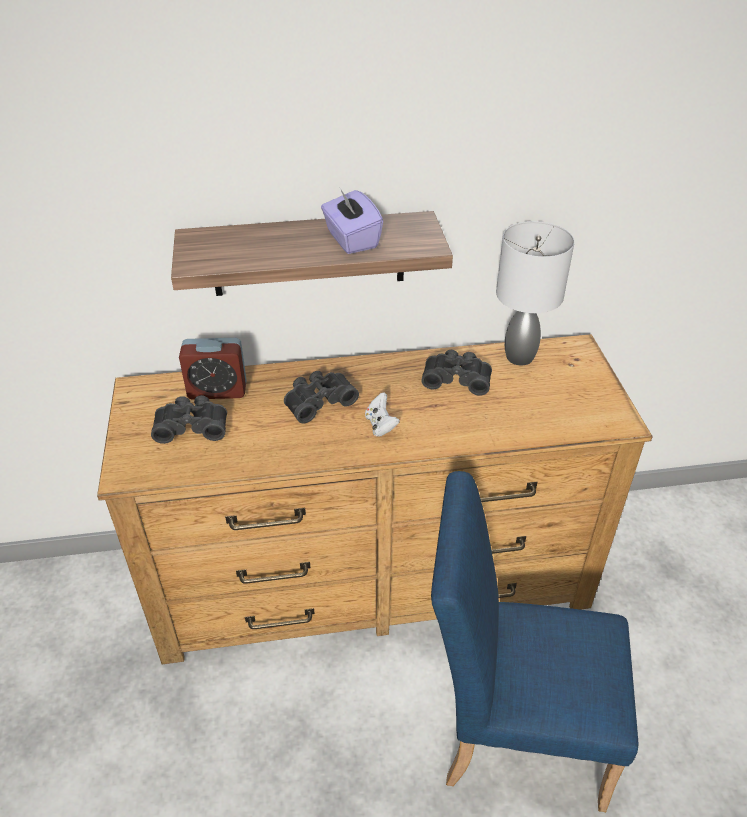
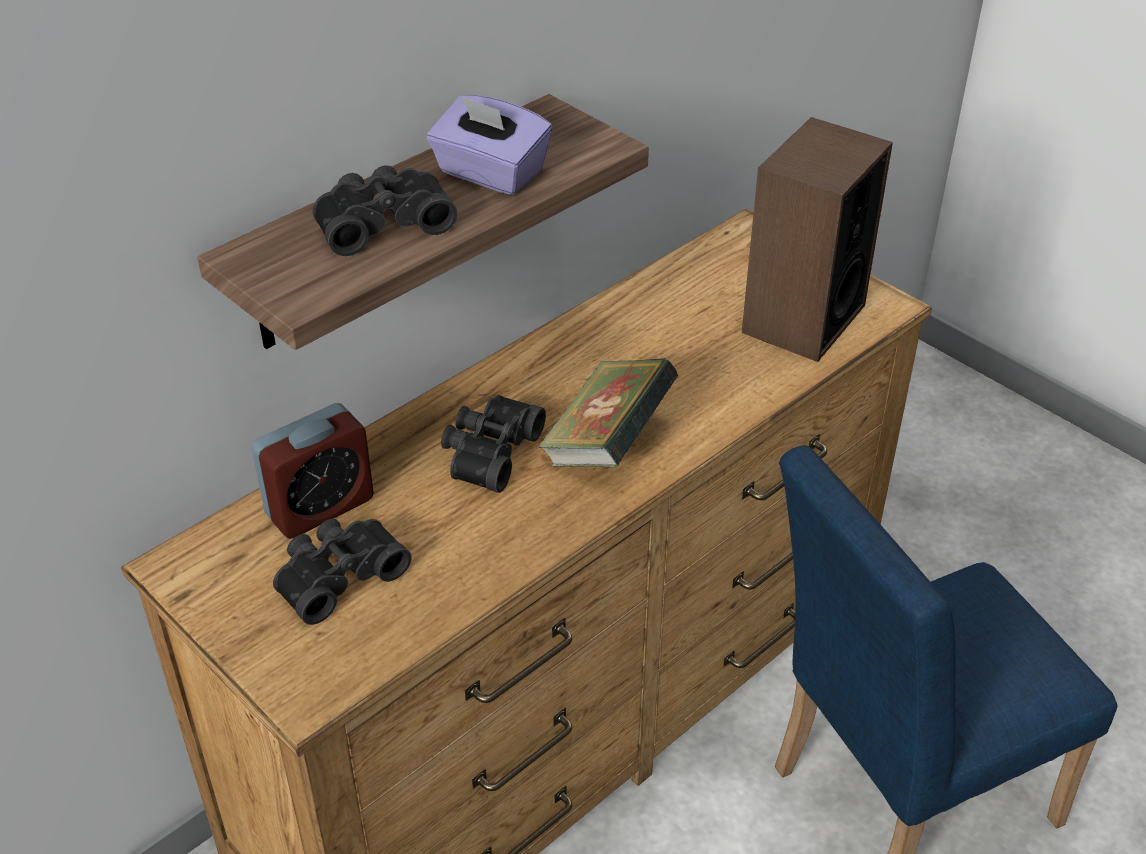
camera: 35 degrees left, 0 degrees up
(380, 425) = (607, 444): white game controller -> book
(457, 378) = (642, 337): black binoculars -> black binoculars (382, 222)
(520, 356) = (692, 273): grey table lamp -> none
(560, 408) = (802, 319): none -> speaker

